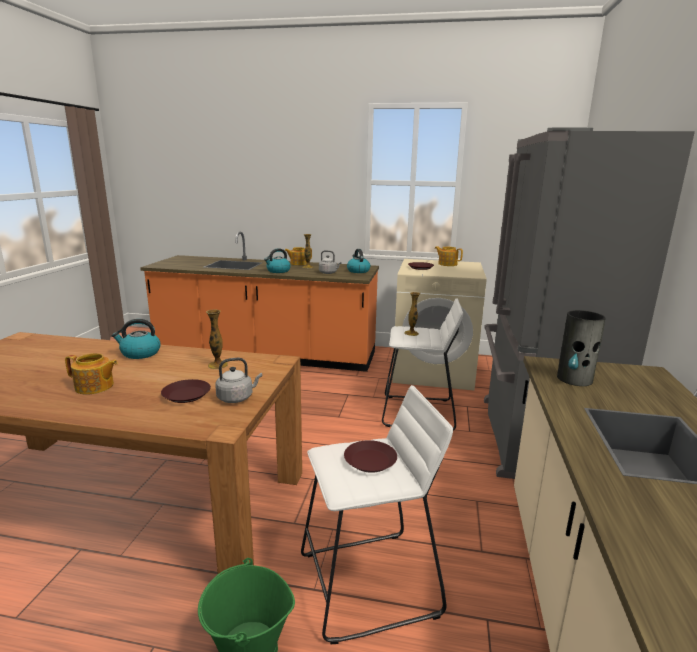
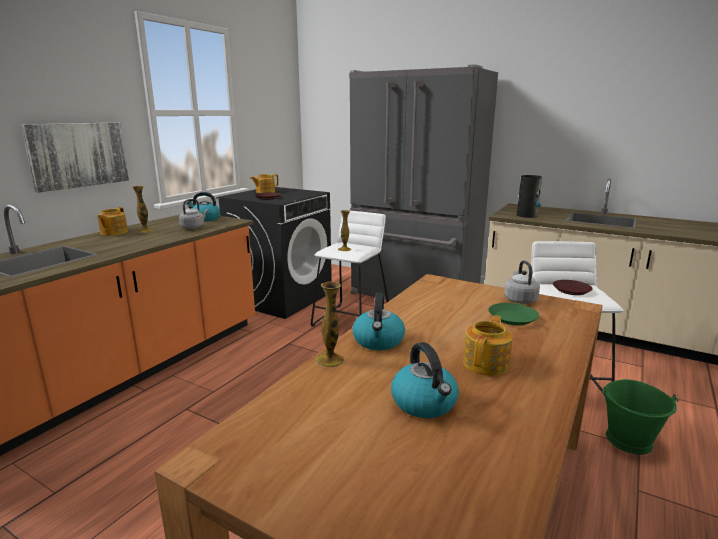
camera: 70 degrees left, 0 degrees up
(187, 395) = (512, 318): brown plate -> green plate
(218, 365) = (437, 303): vase -> vase (330, 360)
(278, 271) = (140, 243): kettle -> kettle (425, 403)
(306, 208) = (78, 155): none -> picture
(434, 371) = (281, 298): beige washing machine -> black washing machine

